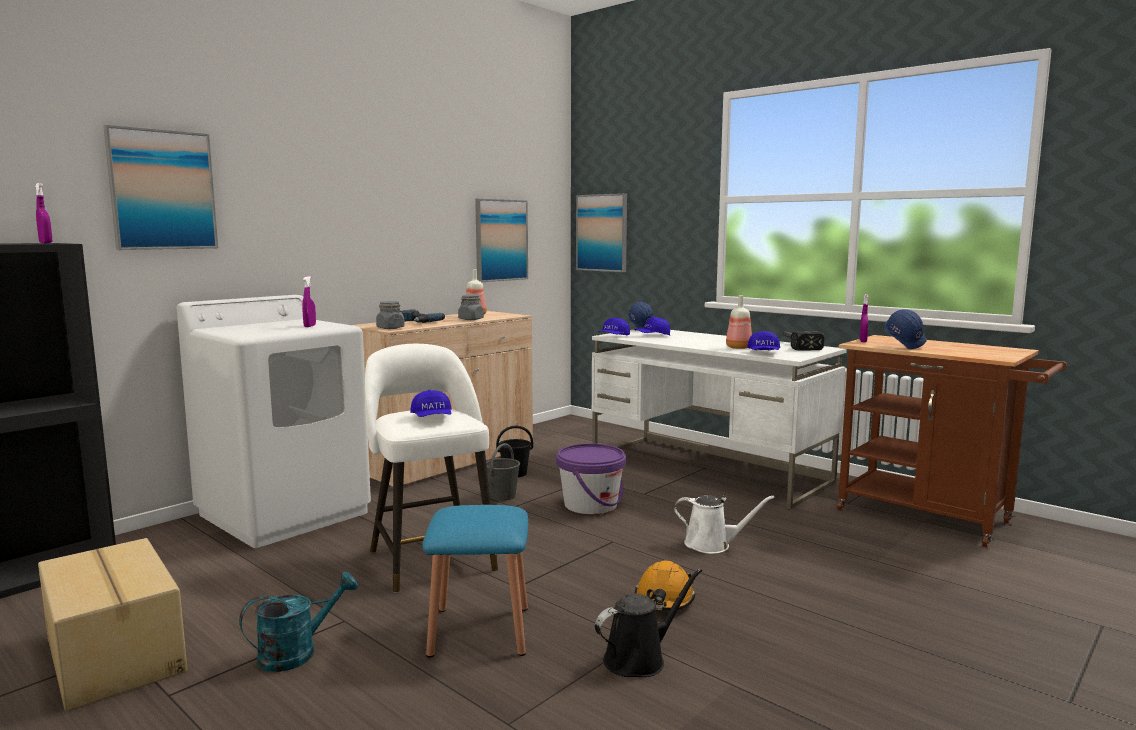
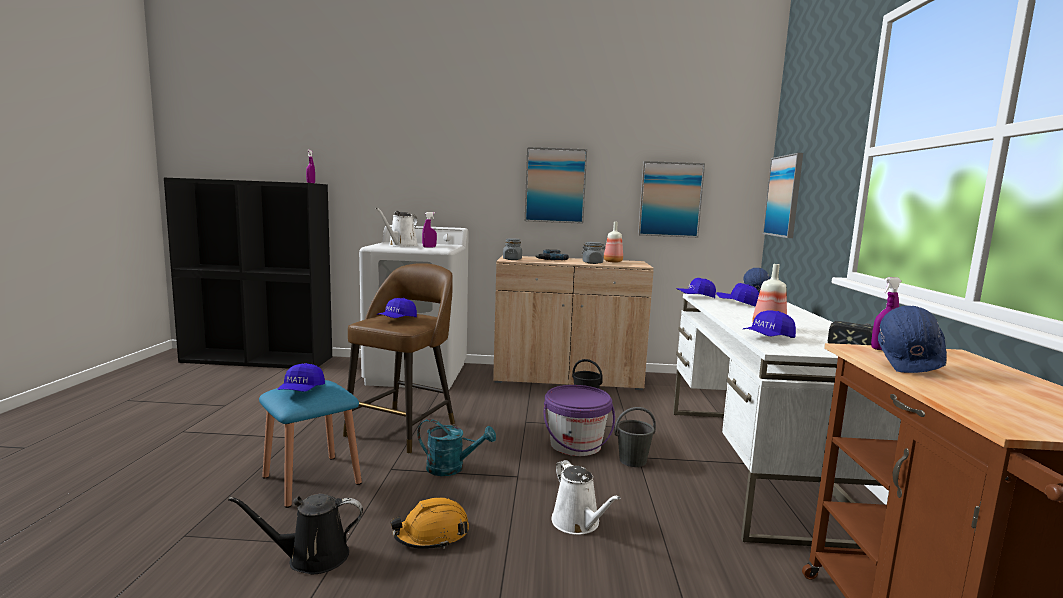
camera: 50 degrees right, 0 degrees up
(117, 654) = (219, 406): cardboard box -> none
(162, 190) = (386, 154): picture -> picture (555, 185)
(265, 329) = (401, 245): none -> white watering can
(297, 653) = (245, 441): turquoise watering can -> turquoise watering can (452, 468)
(431, 559) = (403, 428): white stool -> brown stool
(481, 517) = (301, 391): none -> blue cap
(502, 496) = (537, 412): grey bucket -> grey bucket (632, 461)
(639, 659) = (312, 557): black watering can -> black watering can turned 150 degrees clockwise

